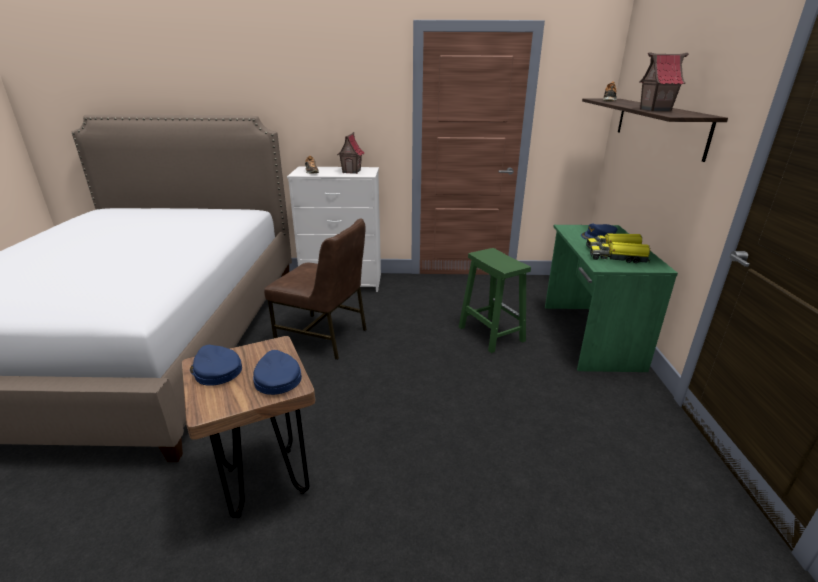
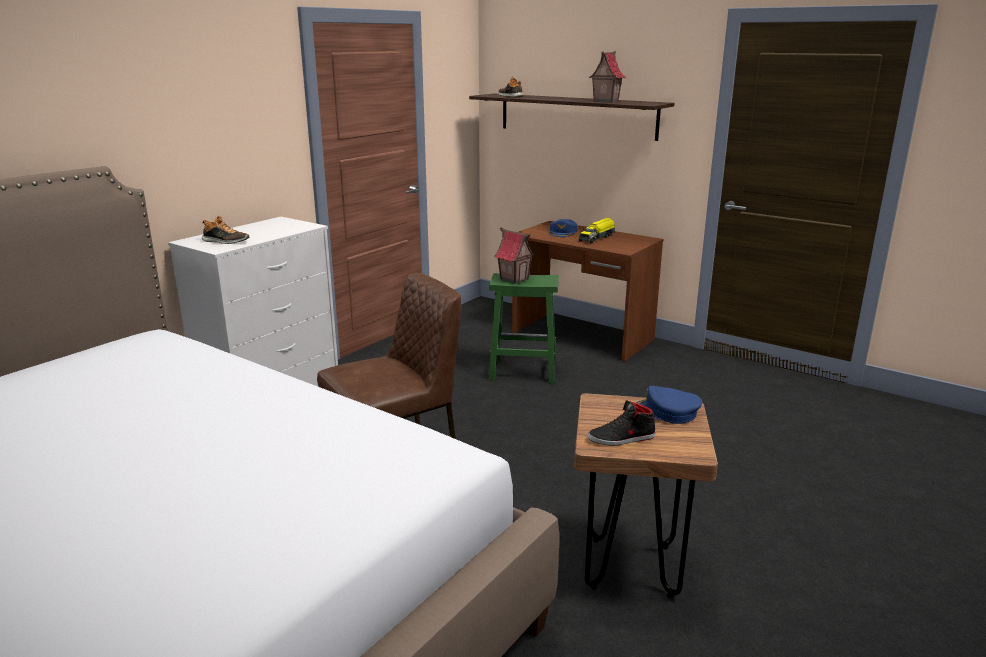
camera: 55 degrees left, 5 degrees down
(216, 371) = (622, 438): blue cap -> black shoe
(352, 171) = (276, 228): toy house -> toy house (514, 279)
(589, 336) = (581, 336): green desk -> brown desk
(619, 259) = (618, 242): toy truck -> none

